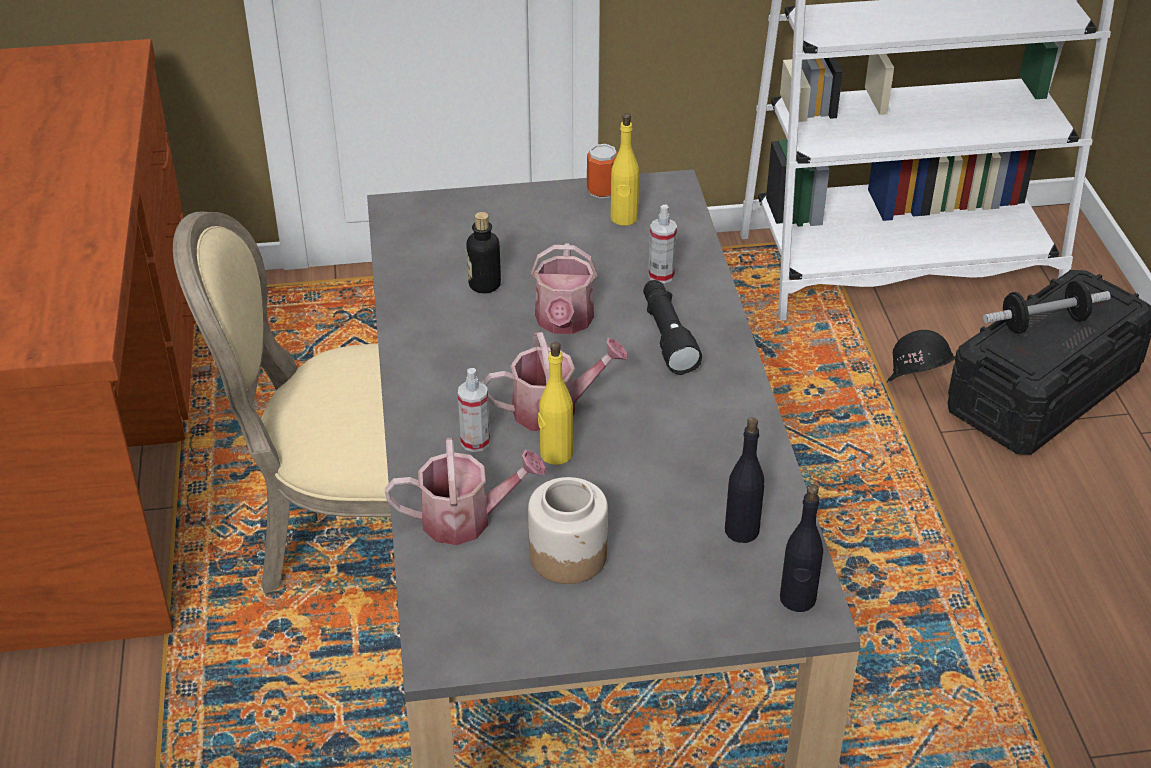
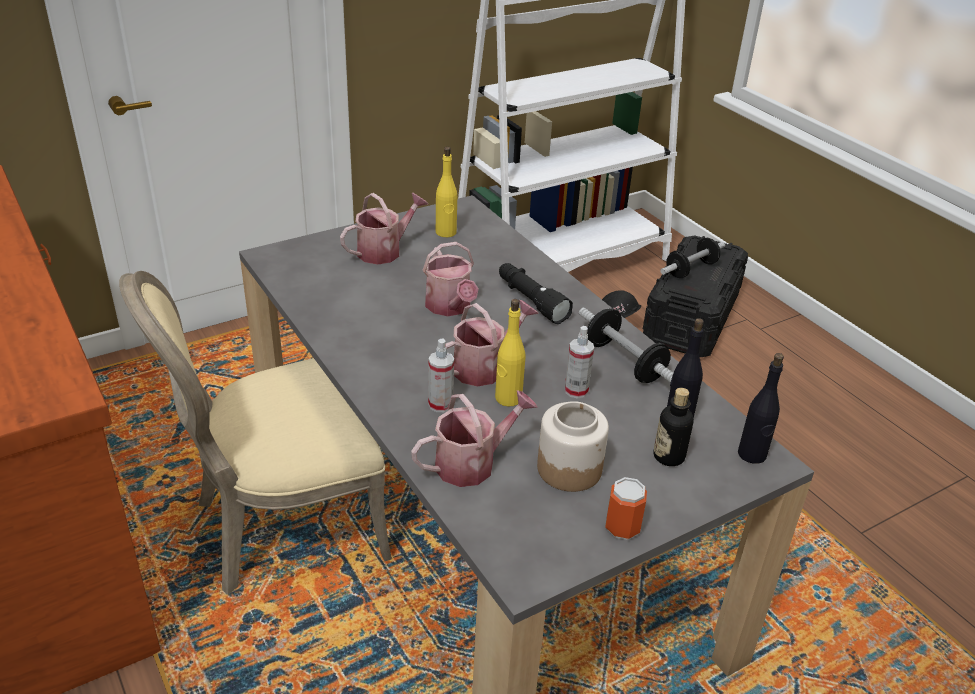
camera: 25 degrees left, 5 degrees down
(484, 284) = (373, 294): bottle -> bottle (668, 456)
(533, 228) = (384, 250): none -> watering can
(602, 190) = (418, 218): can -> can (622, 527)
(661, 275) = (498, 263): spray bottle -> spray bottle (576, 390)
(727, 444) = (625, 362): none -> dumbbell

